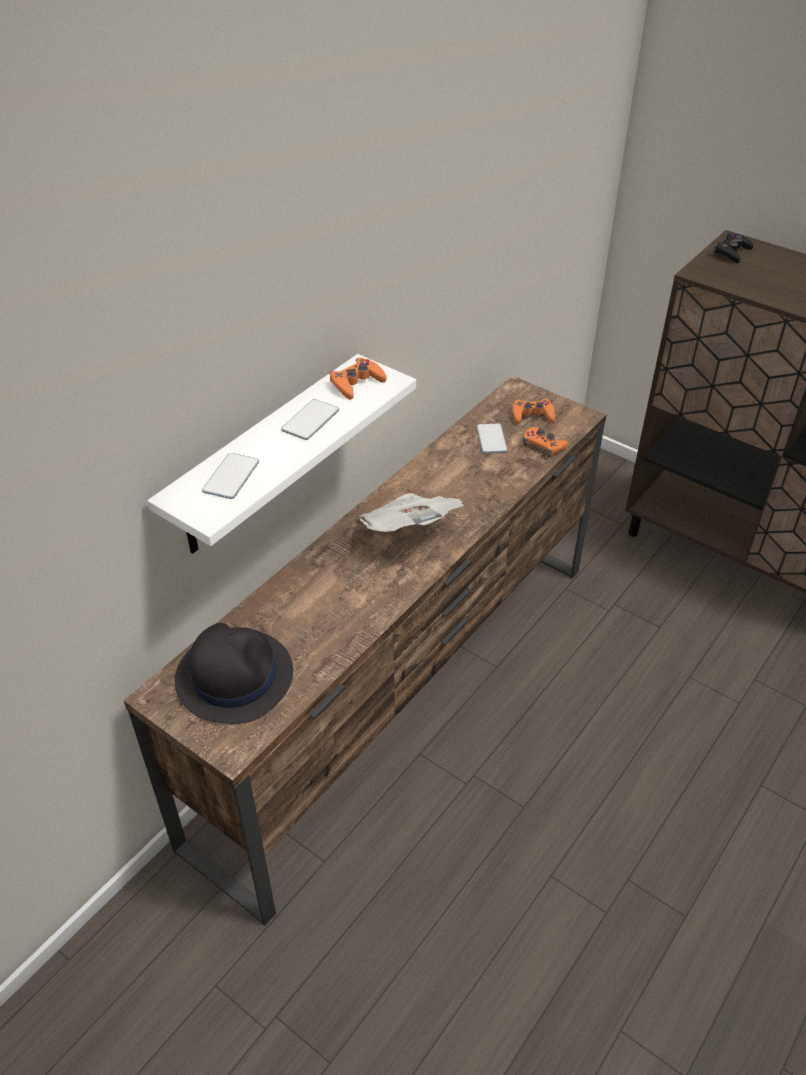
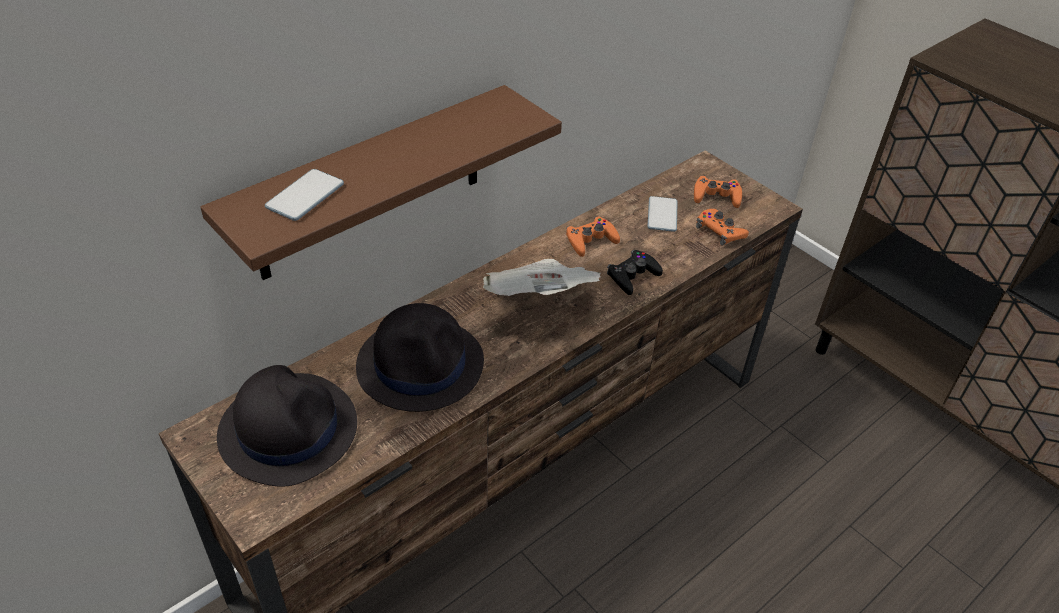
camera: 10 degrees right, 0 degrees up
(266, 457) = (371, 184): white shelf -> brown shelf
(310, 421) = (421, 148): phone -> none
(328, 602) = (421, 364): none -> black hat
(356, 383) = (491, 116): orange game controller -> orange game controller (590, 240)
(731, 252) = (986, 42): black game controller -> black game controller (632, 276)

